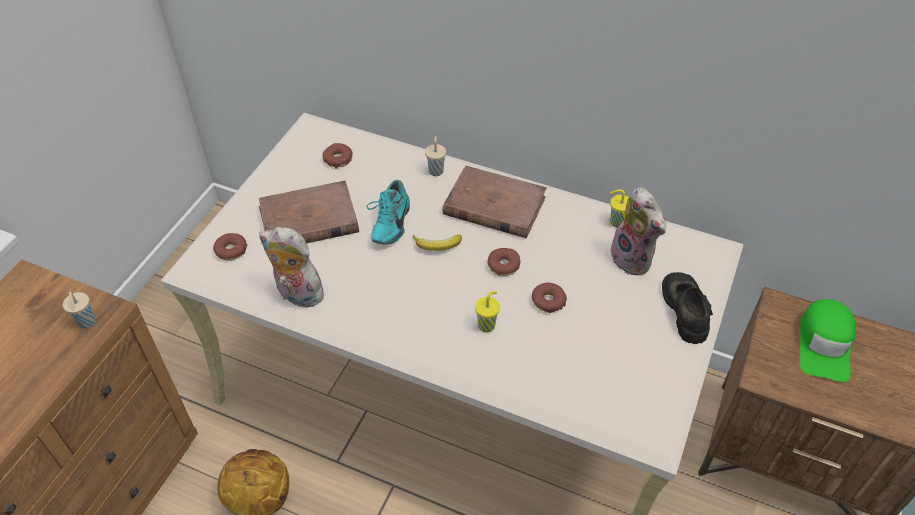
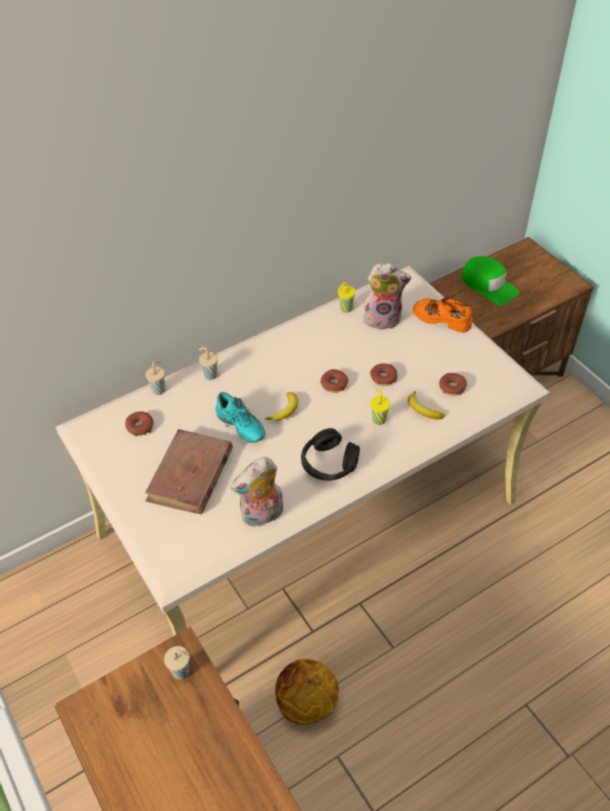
camera: 55 degrees left, 0 degrees up
(231, 250) = (177, 540): donut -> donut (452, 387)
(390, 148) = (159, 389): none -> beige cup
(396, 313) = (328, 463): none -> black headphones
(493, 206) = (275, 361): brown book -> none
(532, 357) = (423, 410): none -> banana
(686, 310) = (442, 318): black shoe -> orange shoe

